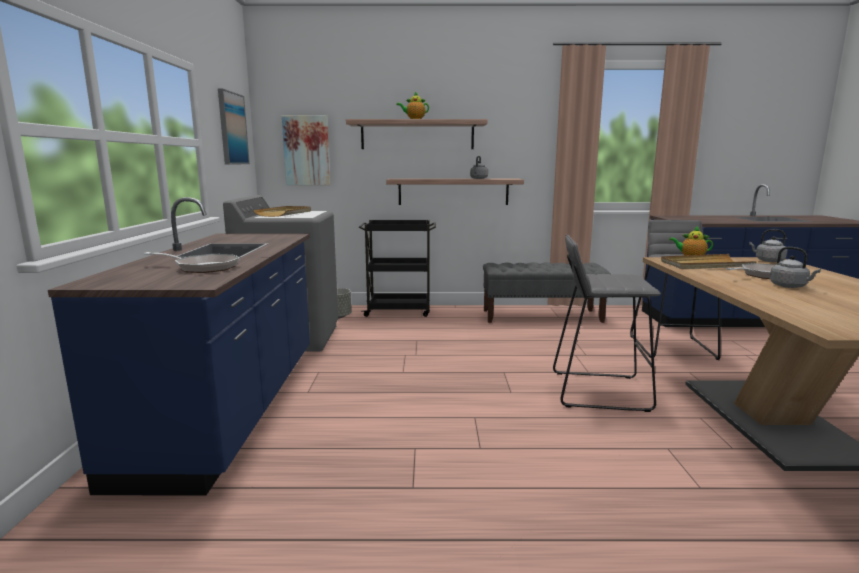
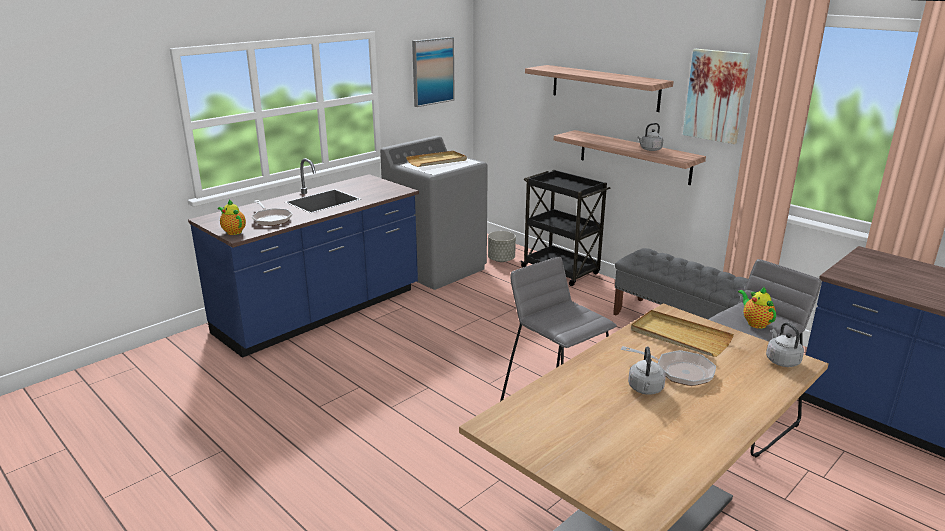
camera: 45 degrees right, 10 degrees up
(307, 150) = (510, 89): picture -> picture (716, 95)
(414, 119) = (589, 74): teapot -> teapot (233, 231)

